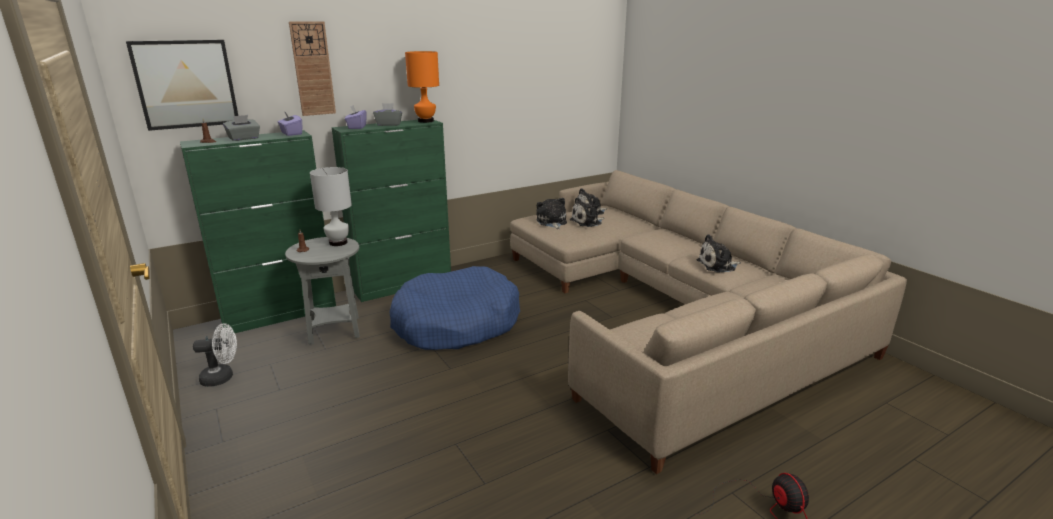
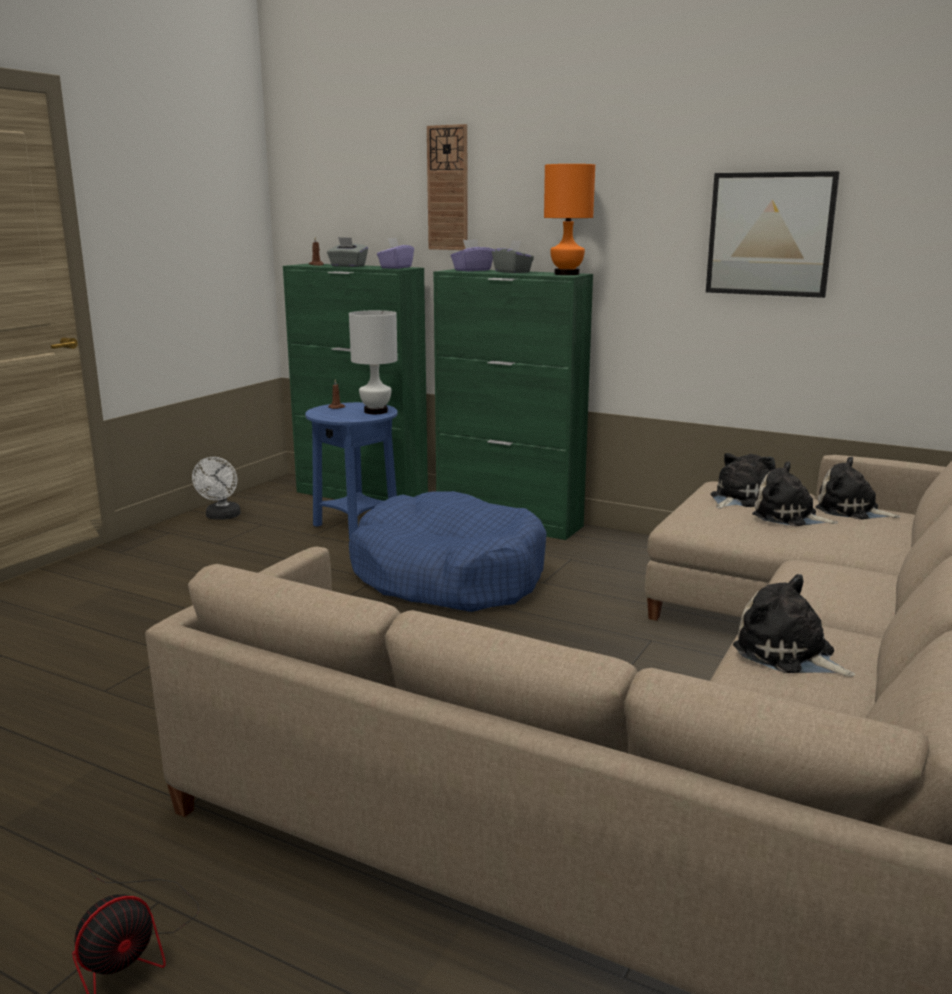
camera: 60 degrees right, 5 degrees down
(186, 84) = (326, 200): picture -> picture (770, 234)
(222, 377) = (221, 517): white fan -> white fan turned 45 degrees clockwise
(334, 330) = (356, 526): grey side table -> blue side table

